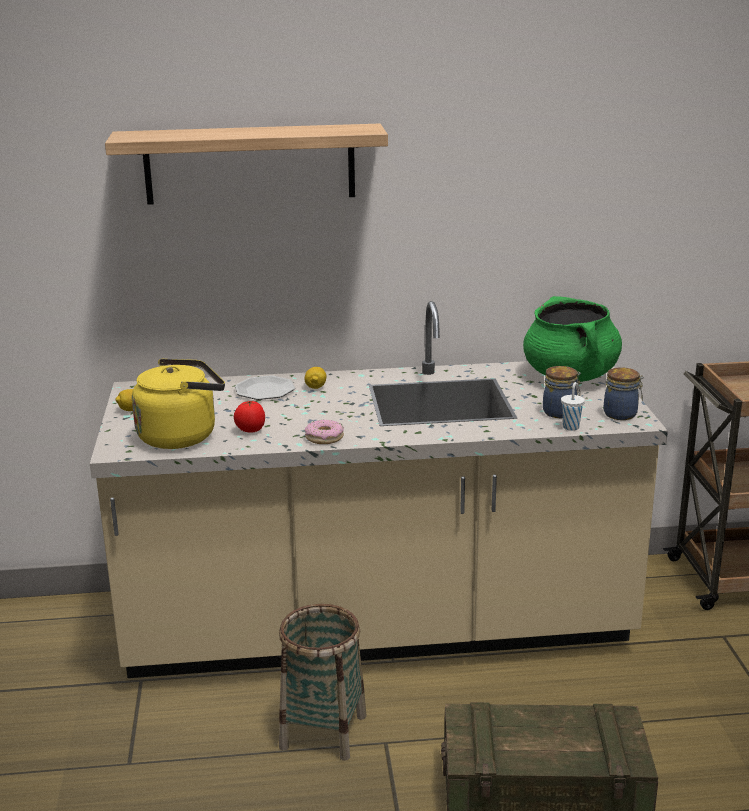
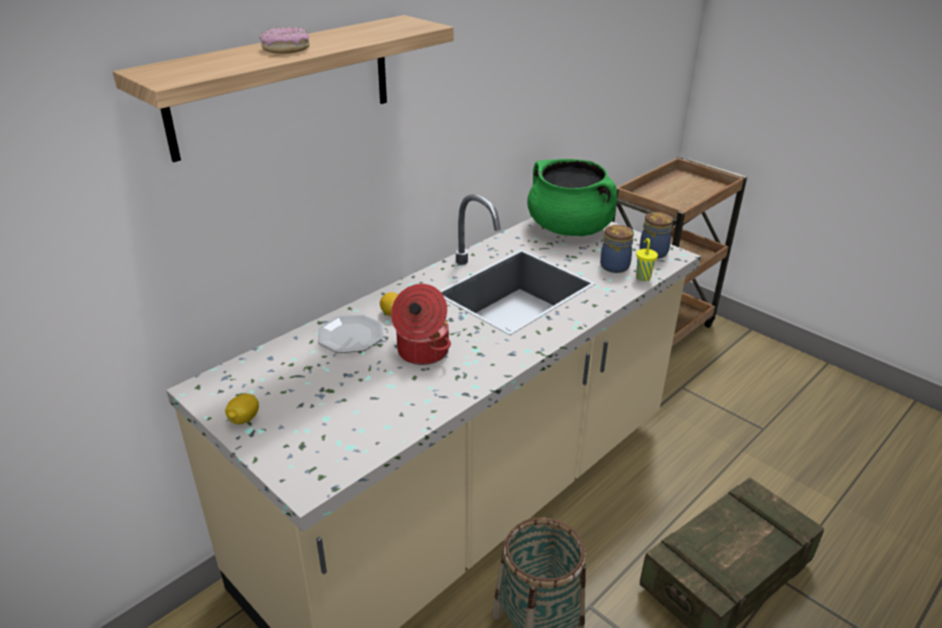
camera: 40 degrees left, 10 degrees up
(182, 436) = (350, 429): yellow kettle -> none
(250, 431) = (408, 391): tomato -> none
(296, 414) = (421, 352): none -> cooking pot
(324, 438) = (486, 369): donut -> donut (286, 49)
(571, 427) = (643, 277): white cup -> yellow cup

